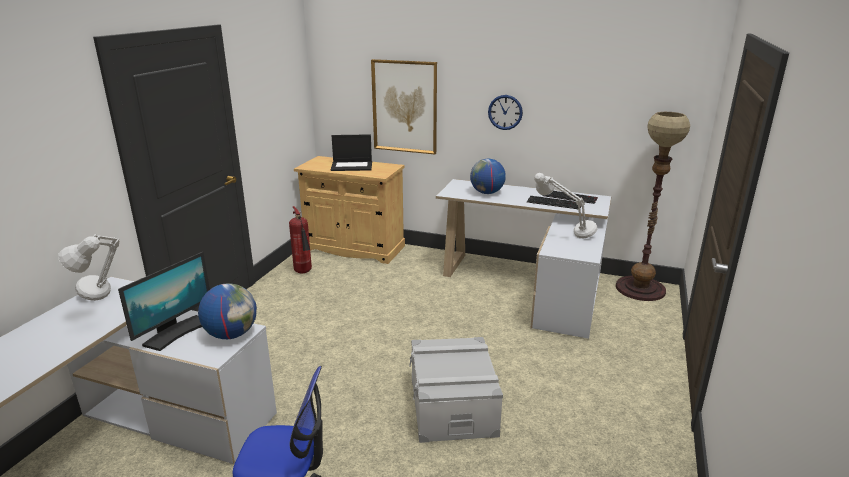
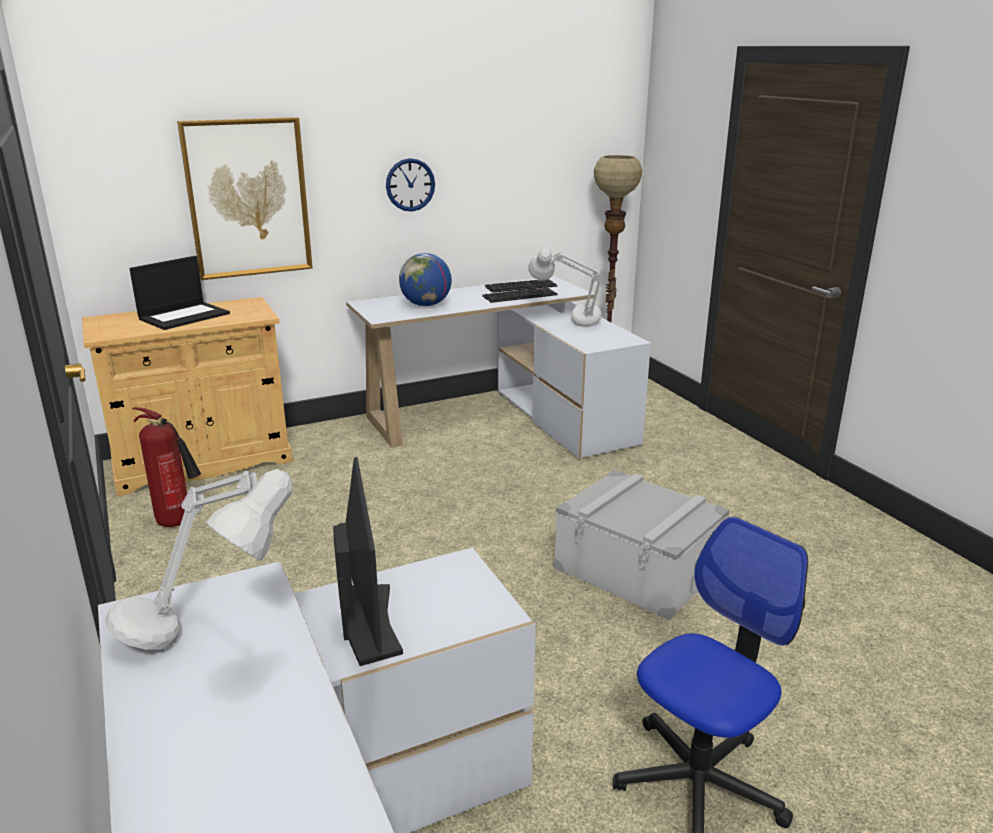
camera: 45 degrees left, 0 degrees up
(231, 334) = (454, 579): globe -> none

